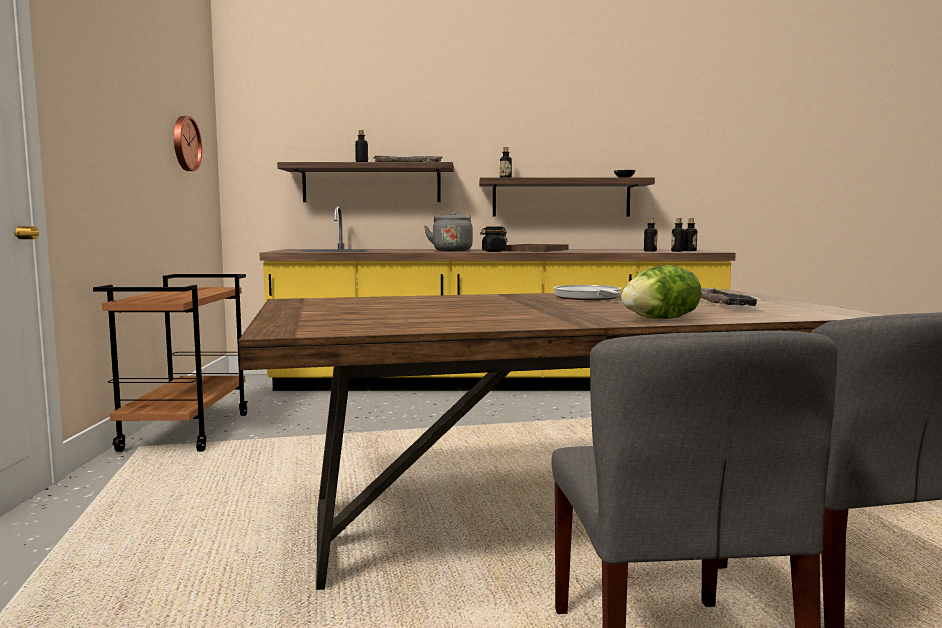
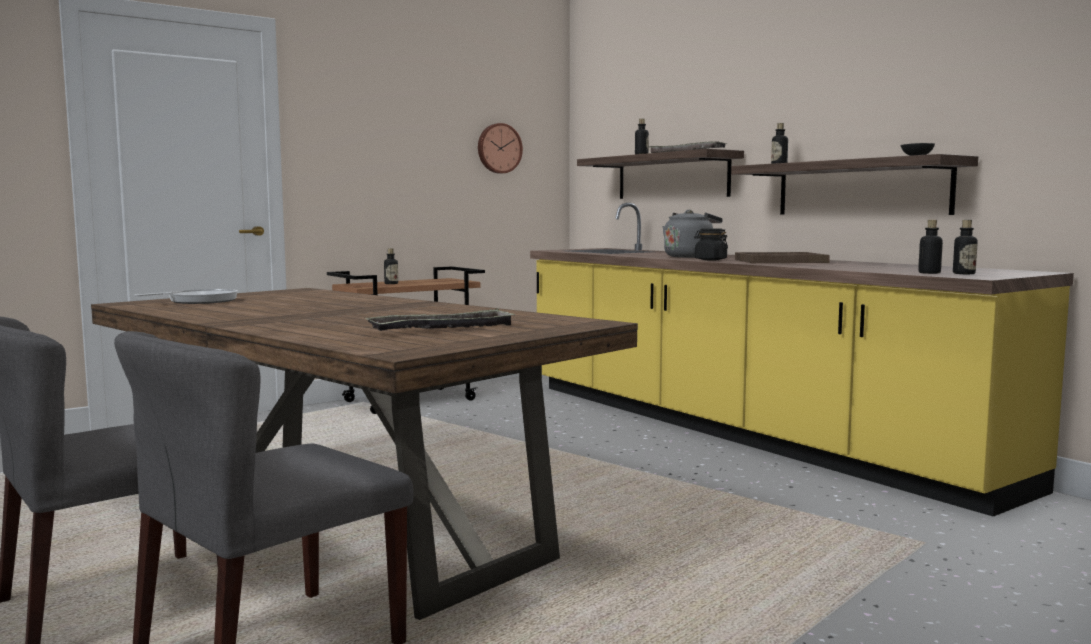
camera: 55 degrees right, 0 degrees up
(588, 297) = (434, 311): frying pan -> frying pan (198, 301)
(650, 251) = (892, 270): bottle -> bottle (391, 283)
(661, 319) = (273, 328): lettuce -> none

